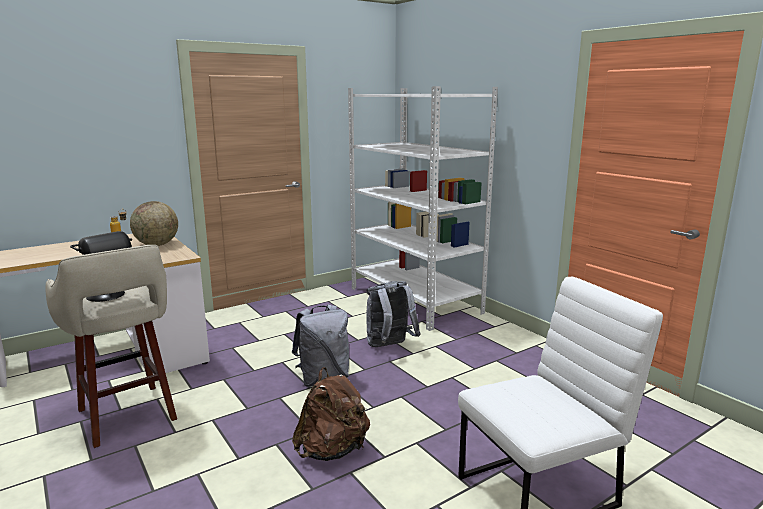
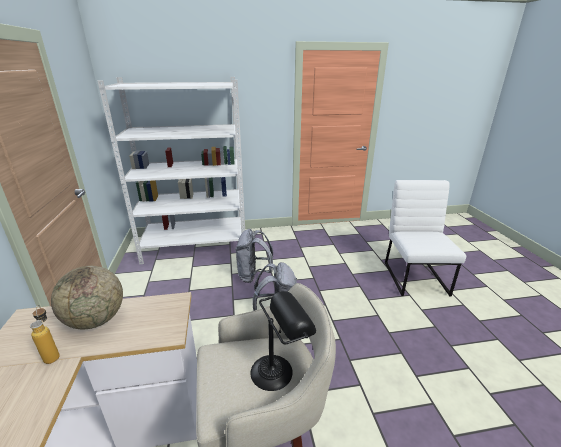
camera: 65 degrees left, 10 degrees up
(332, 450) = (366, 334): brown backpack -> none

